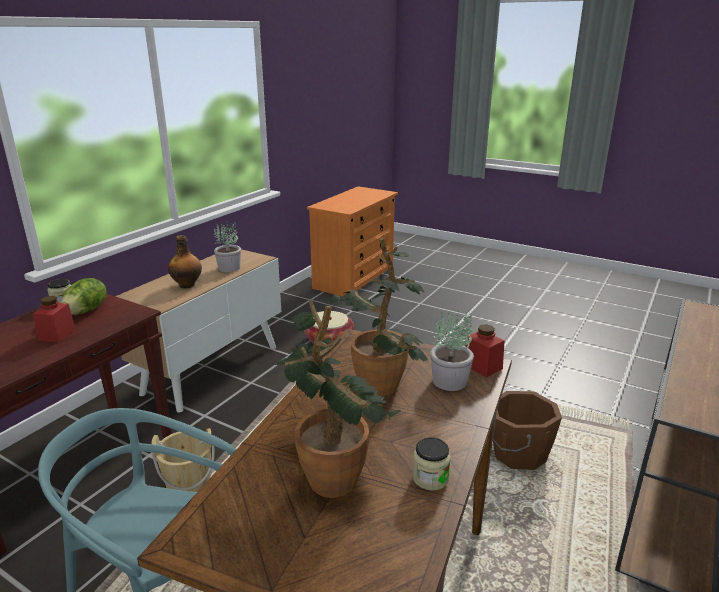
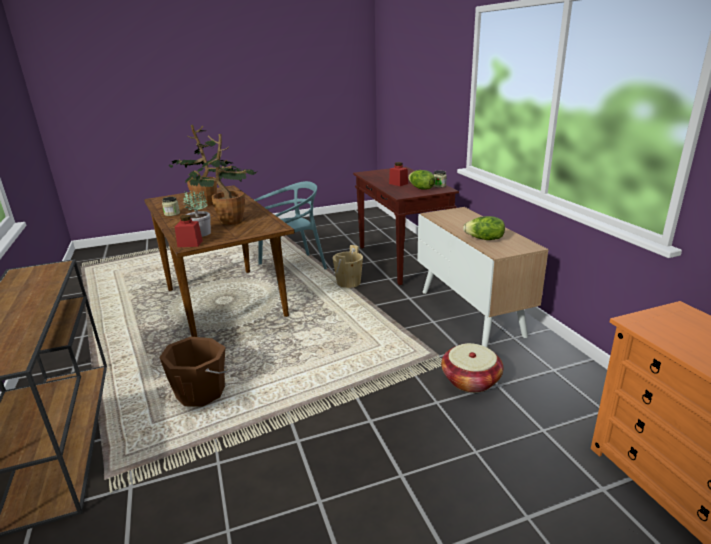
camera: 130 degrees right, 0 degrees up
(187, 285) = (461, 223): bottle -> none
(229, 268) = (484, 239): potted plant -> lettuce

